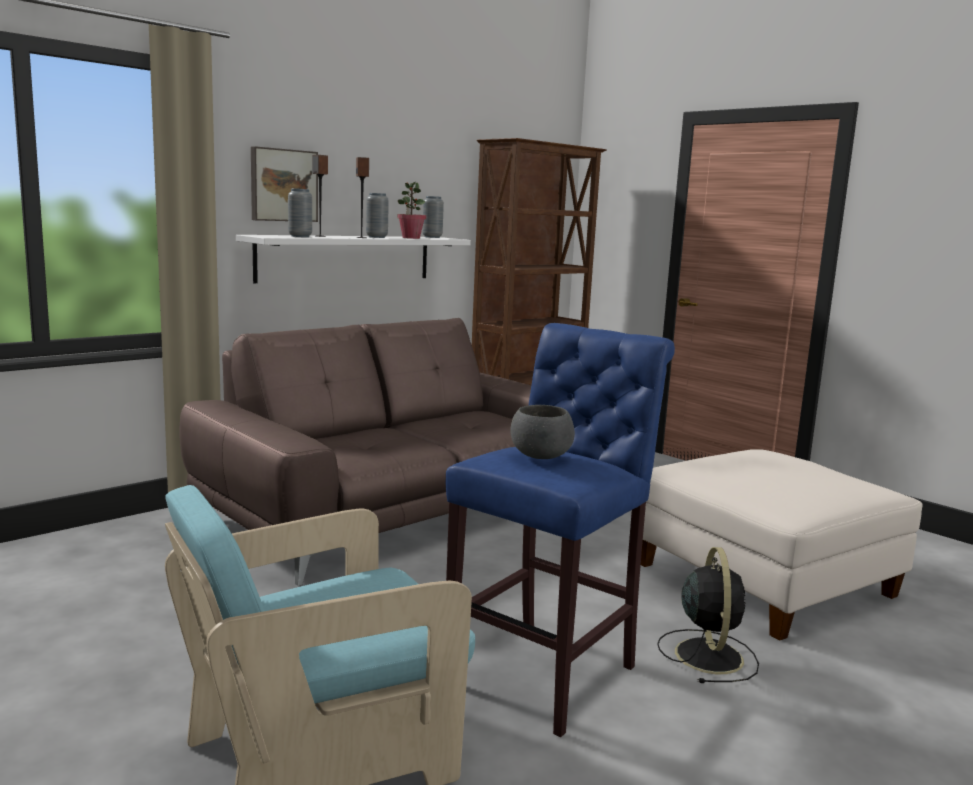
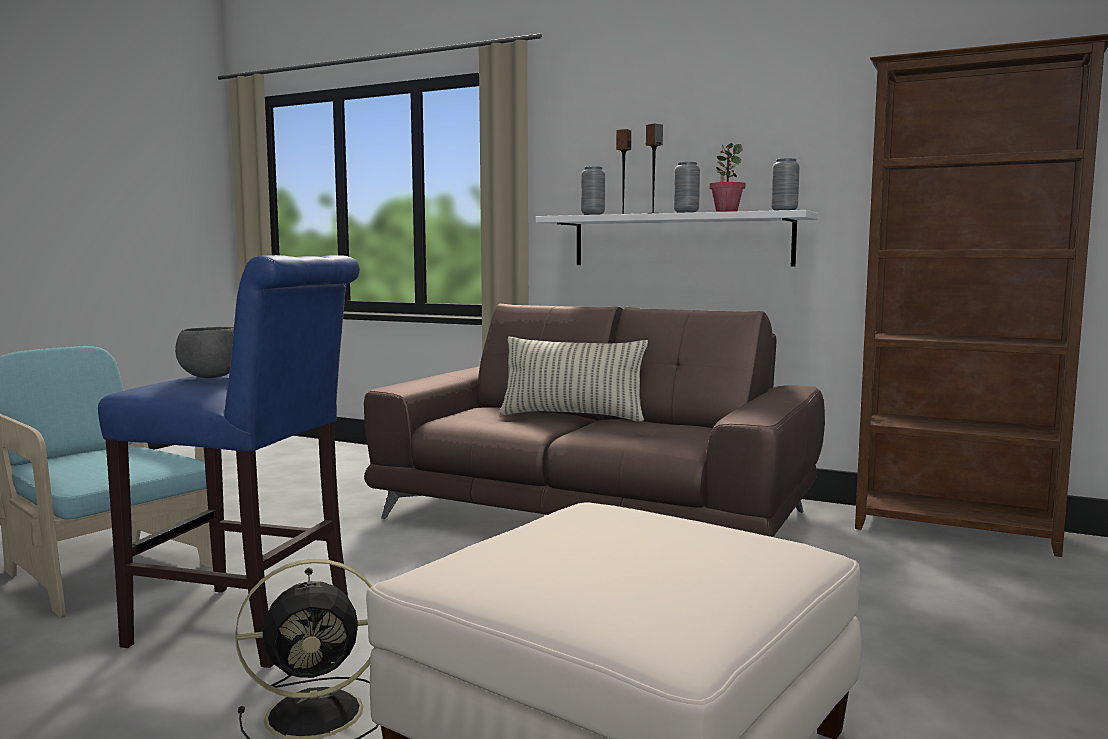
camera: 70 degrees right, 5 degrees down
(283, 185) = (609, 167): picture -> none
(389, 429) = (572, 416): none -> pillow

